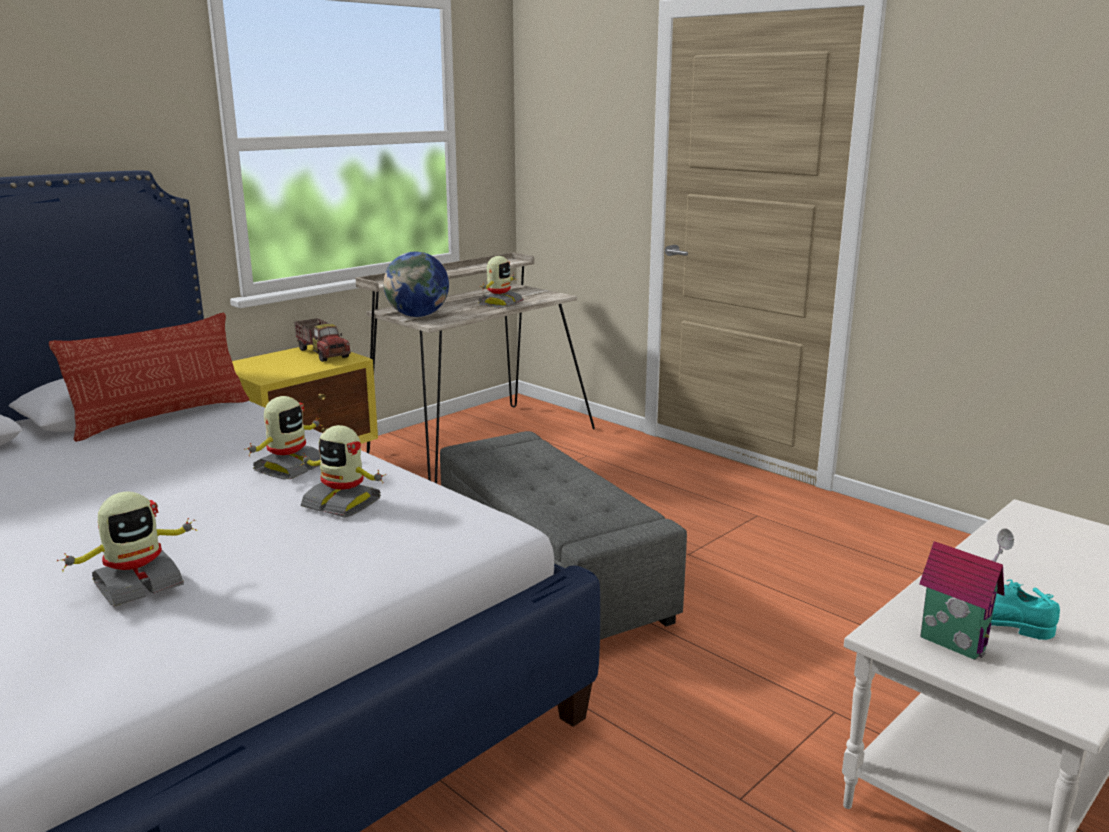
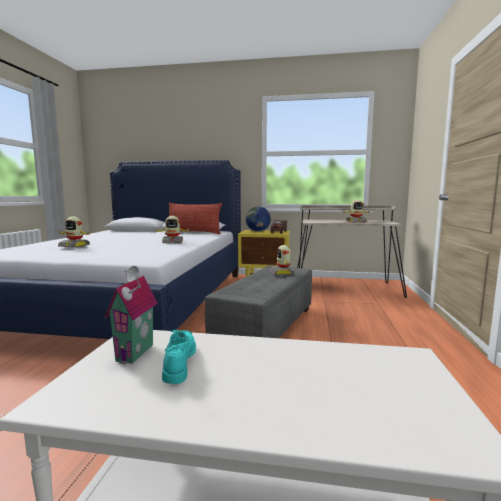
camera: 55 degrees right, 10 degrees down
(343, 503) = (152, 248): toy robot -> toy robot (282, 273)
(418, 316) = (312, 221): globe -> globe (258, 231)

